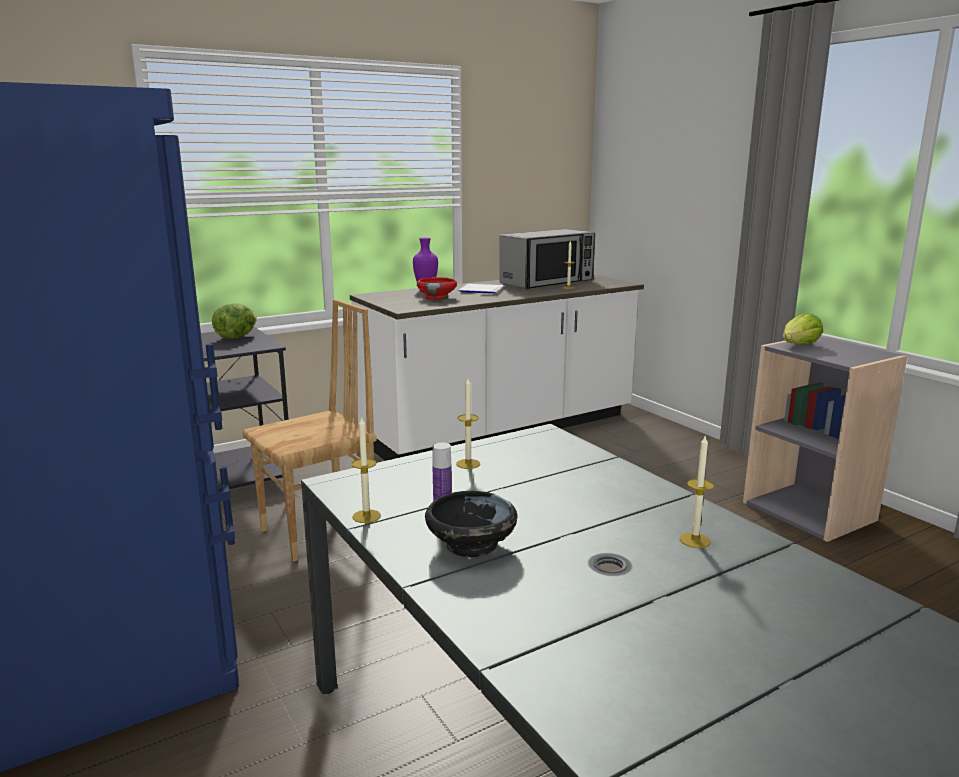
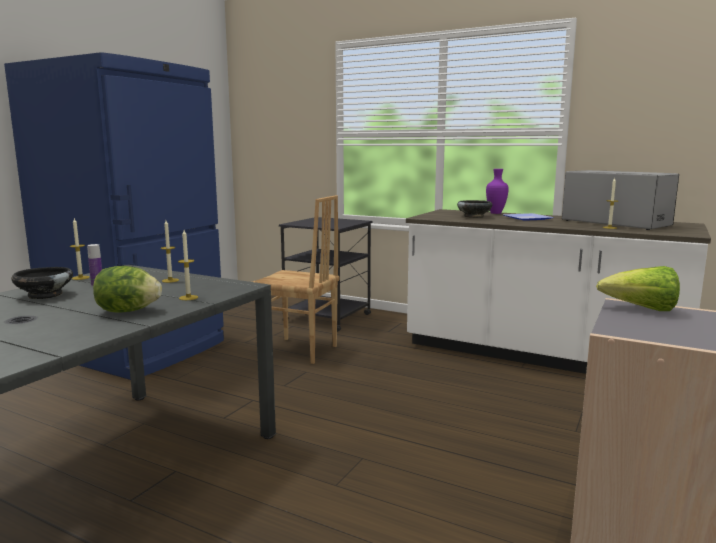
camera: 60 degrees right, 5 degrees down
(236, 337) = (343, 222): lettuce -> lettuce (128, 311)
(437, 298) = (474, 217): red bowl -> black bowl
(547, 282) = (615, 223): microwave -> microwave turned 150 degrees counterclockwise
(694, 540) = (59, 332): candle -> candle (188, 297)

